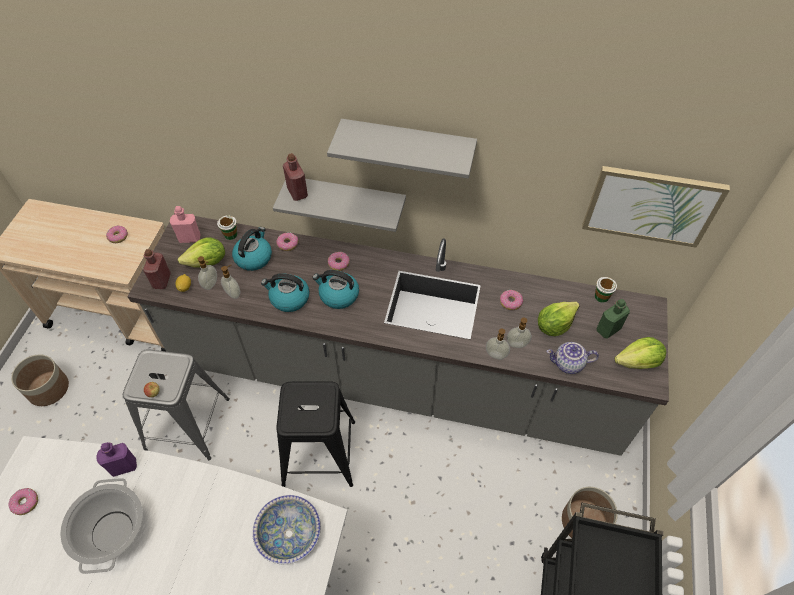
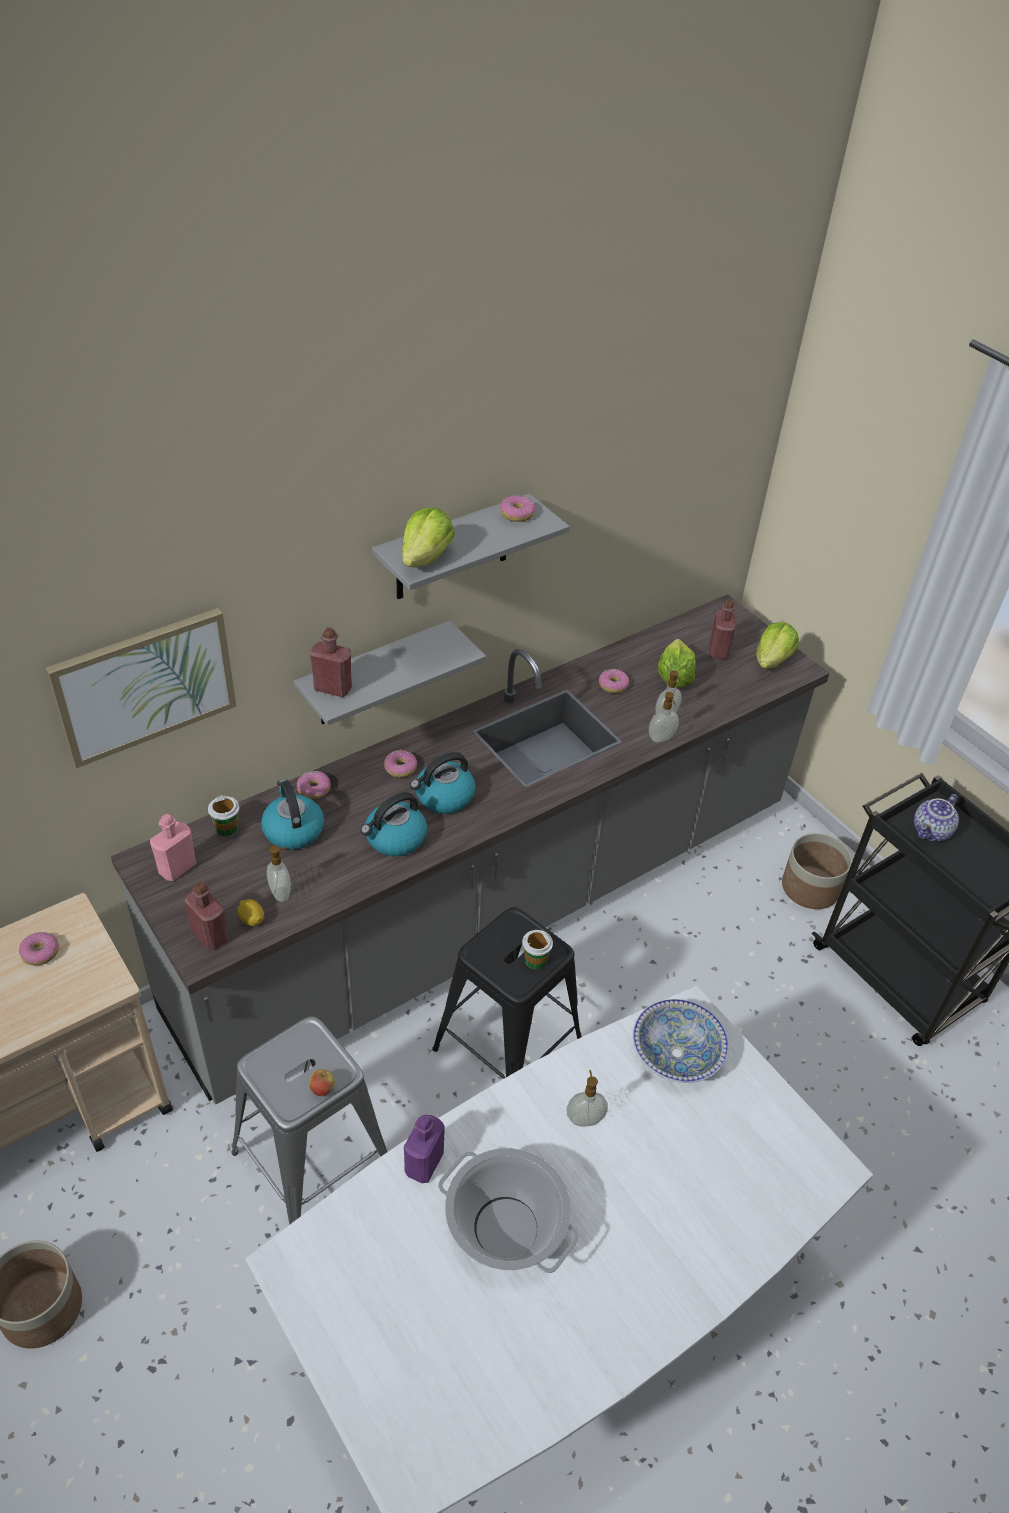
camera: 50 degrees left, 10 degrees down
(25, 503) = (360, 1311): donut -> donut (517, 514)
(207, 263) = (242, 875): lettuce -> lettuce (426, 558)
(233, 293) = (323, 881): soap dispenser -> soap dispenser (584, 1118)
(568, 364) = (726, 701): teapot -> teapot (932, 832)
(601, 296) = (678, 627): cup -> cup (535, 960)
(608, 329) = (718, 651): green bottle -> red bottle
(651, 205) = (698, 486): picture -> picture (145, 685)

